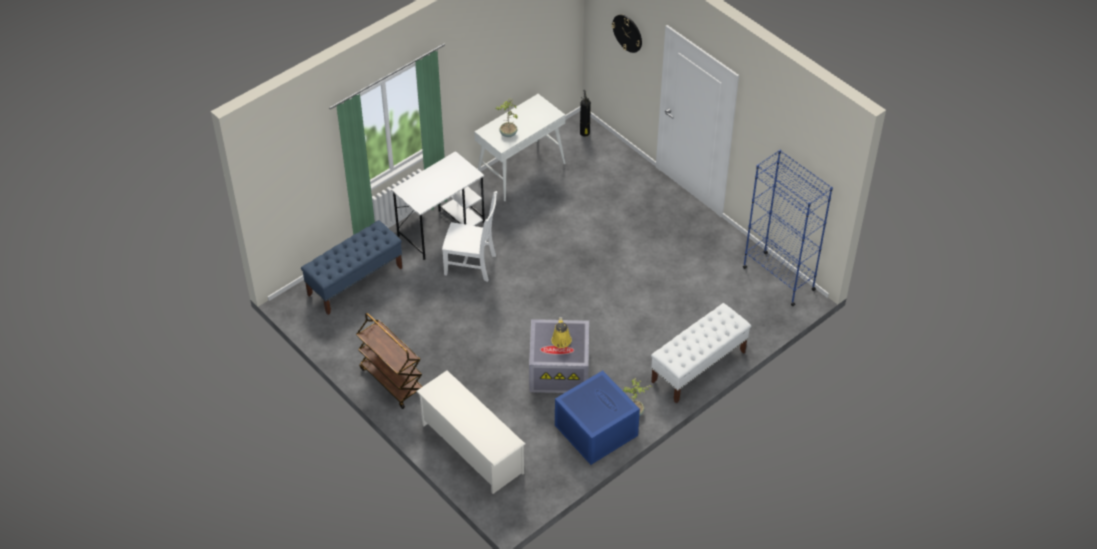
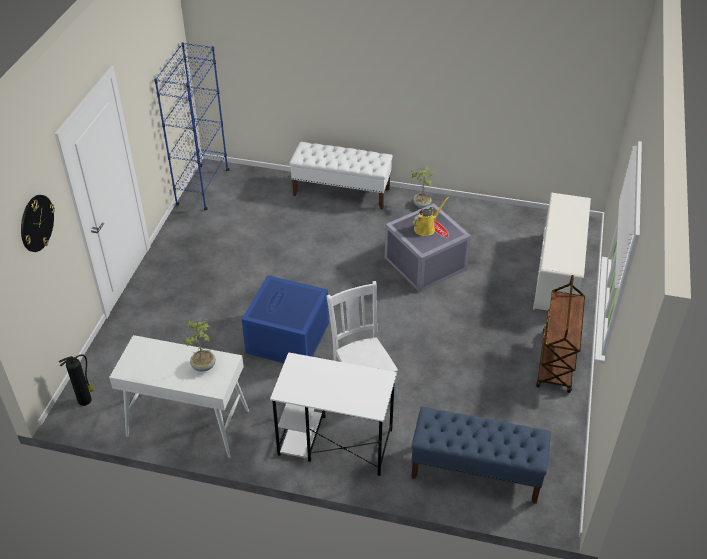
camera: 125 degrees left, 5 degrees down
(594, 430) = (461, 217): blue storage box -> blue storage box (288, 339)

